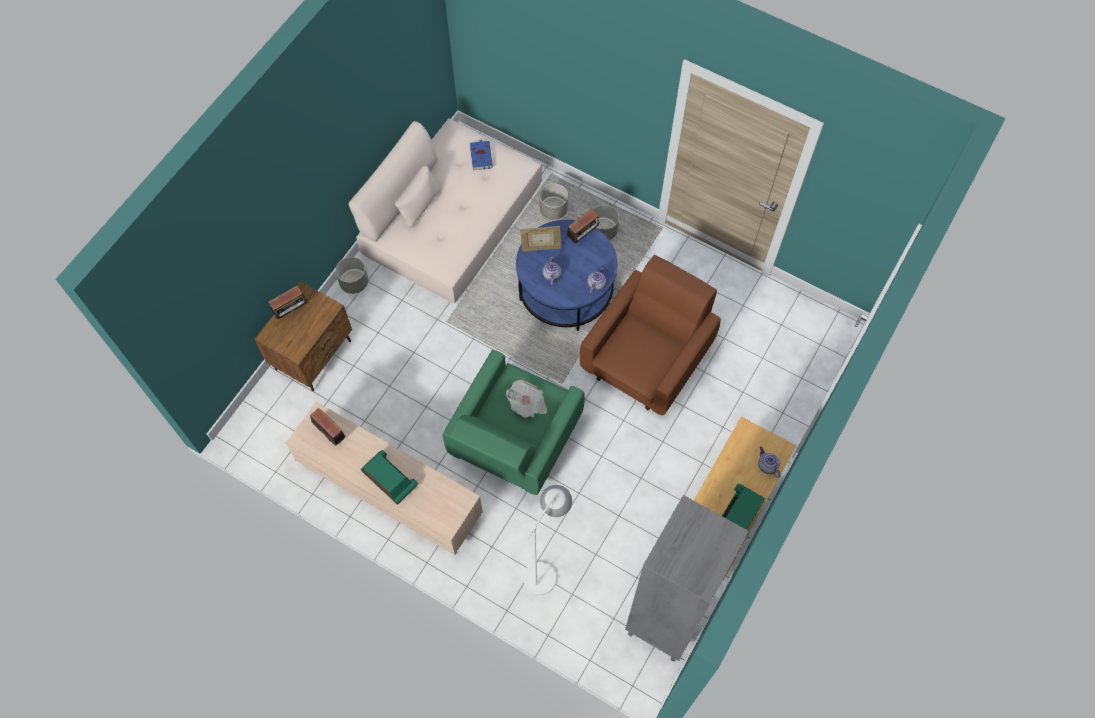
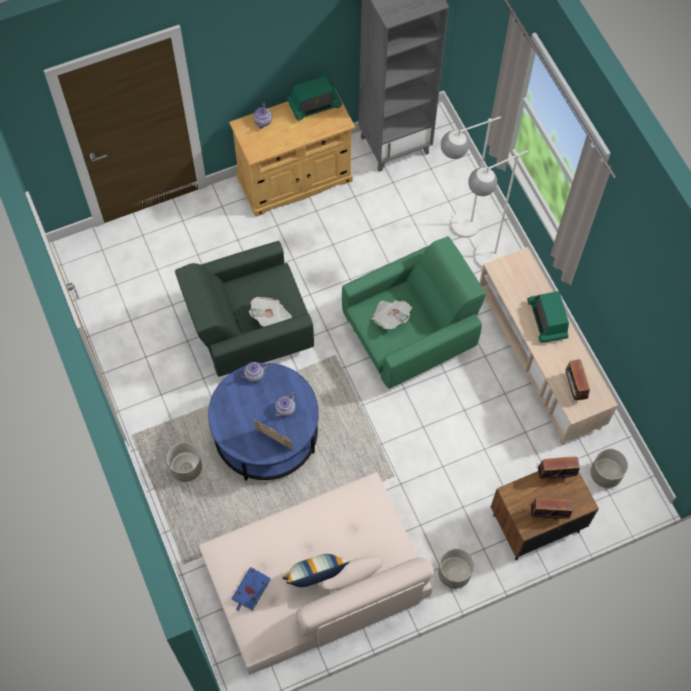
camera: 145 degrees left, 0 degrees up
(443, 190) = (315, 577): none -> pillow
(501, 550) = (479, 261): none -> white floor lamp
(553, 210) = (213, 522): grey planter -> grey planter (605, 474)
(583, 235) = (227, 428): radio -> radio (555, 474)
(623, 341) = (271, 317): none -> newspaper
(647, 358) = (248, 328): brown armchair -> green armchair

